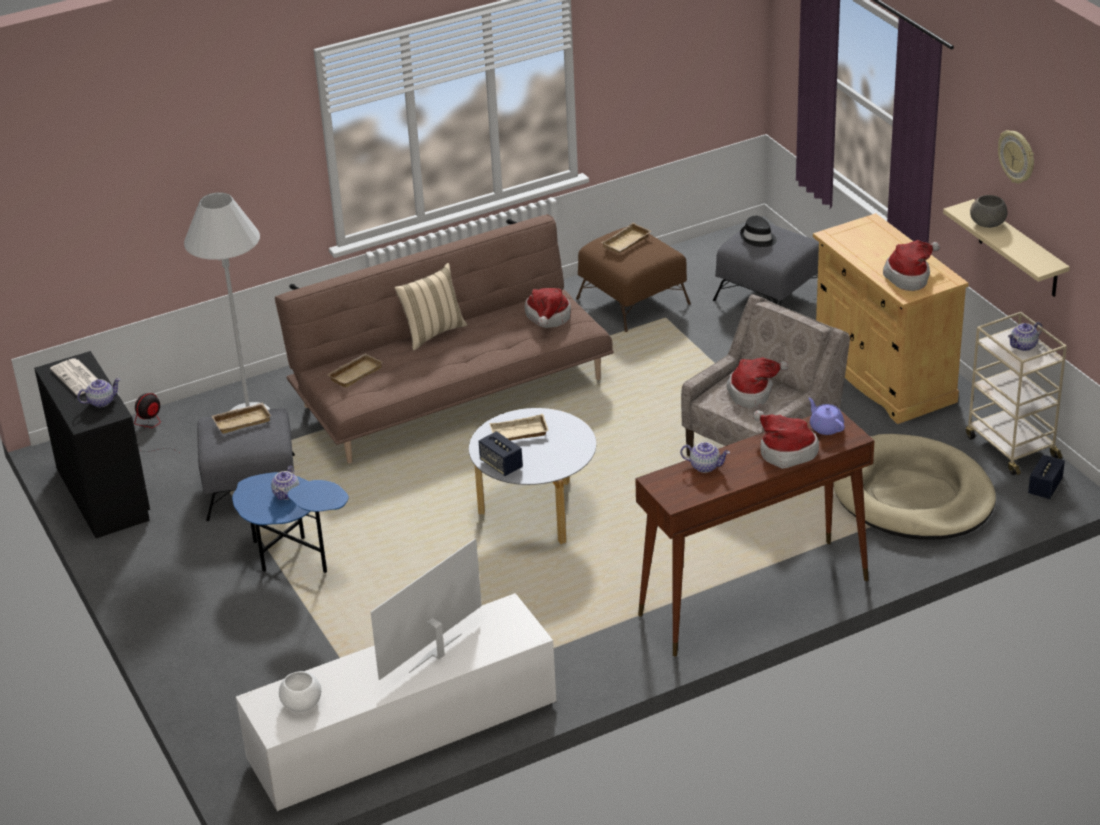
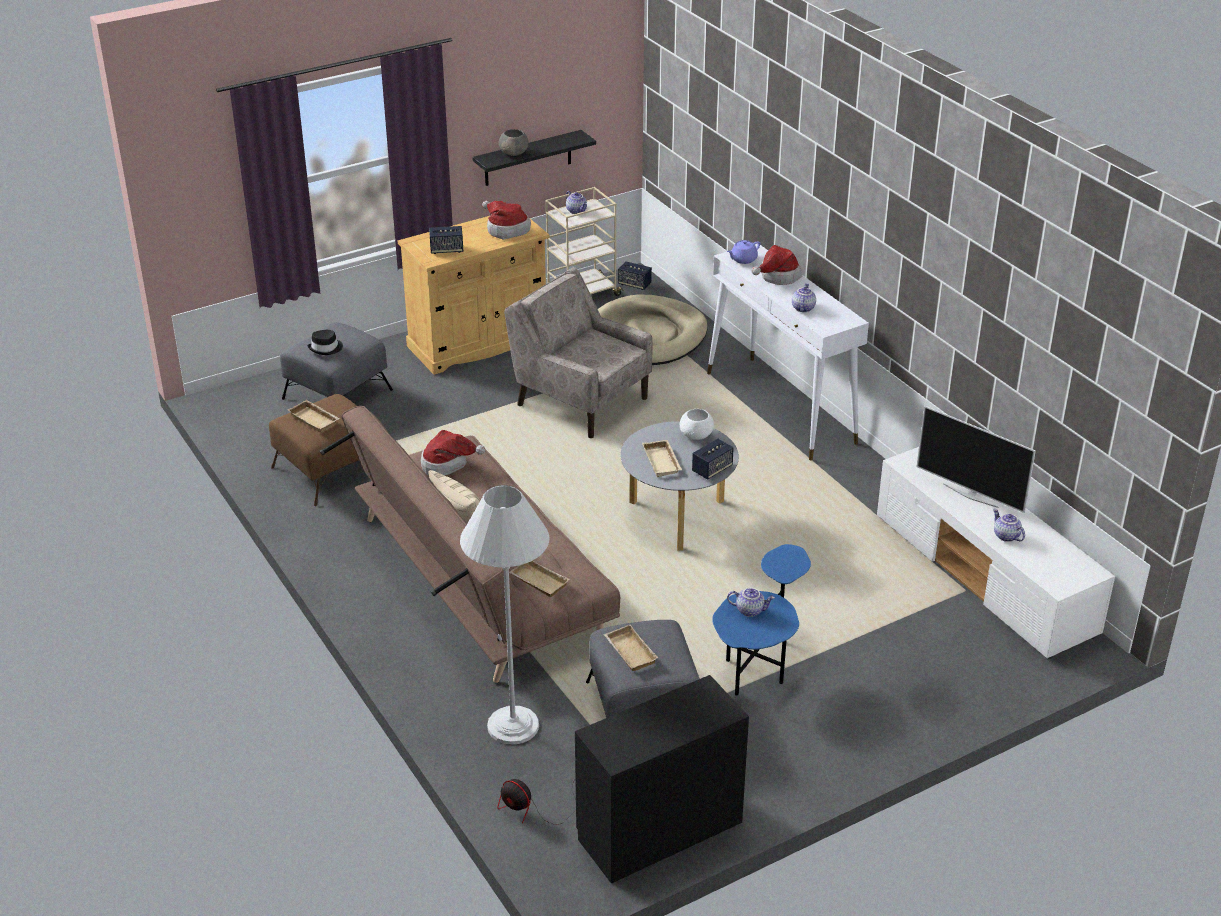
camera: 95 degrees left, 0 degrees up
(78, 378) = (634, 731): newspaper -> none
(101, 401) = (683, 703): teapot -> teapot (1005, 536)
(301, 704) = (1055, 561): white bowl -> white bowl (697, 435)
(753, 392) = (588, 351): hat -> none
(753, 598) = (780, 408): brown console table -> white console table
(855, 242) = (446, 250): none -> speaker
(1017, 157) = (514, 87): wall clock -> none
(1018, 250) = (528, 158): beige shelf -> black shelf

